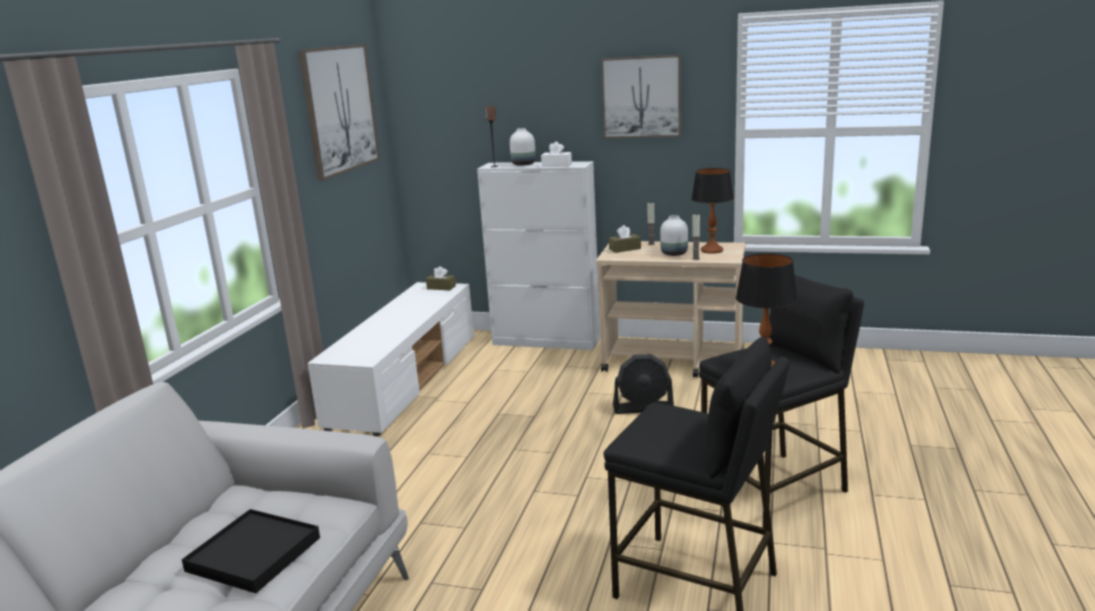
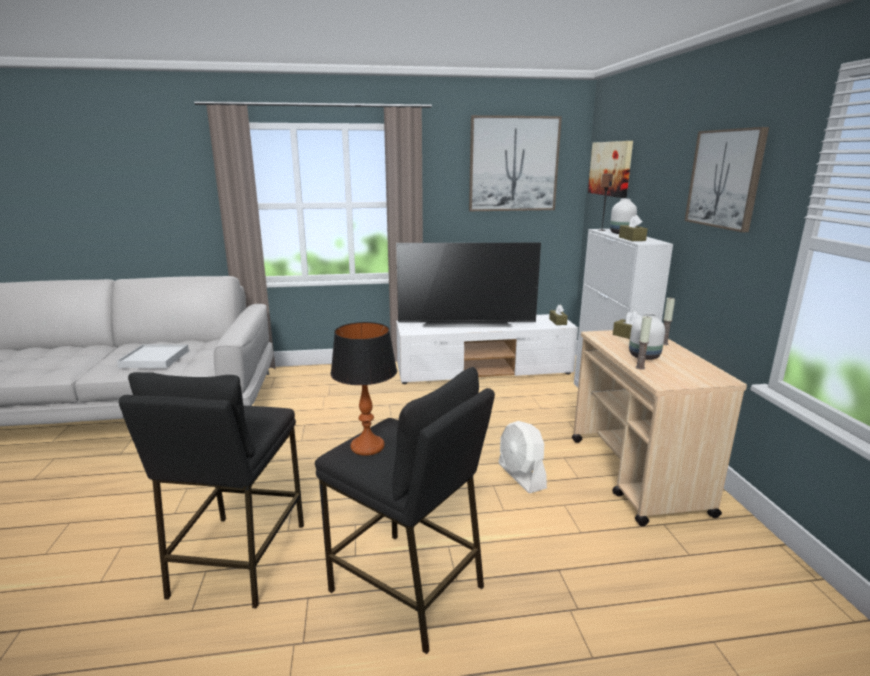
camera: 65 degrees right, 0 degrees up
(254, 554) = (154, 359): black tray -> white tray
(382, 327) = (466, 323): none -> television
(445, 100) = (610, 168): none -> picture
(556, 165) = (632, 239): white tissue box -> brown tissue box
(643, 408) = (521, 476): black fan -> white fan
(711, 250) = (683, 371): table lamp -> none

